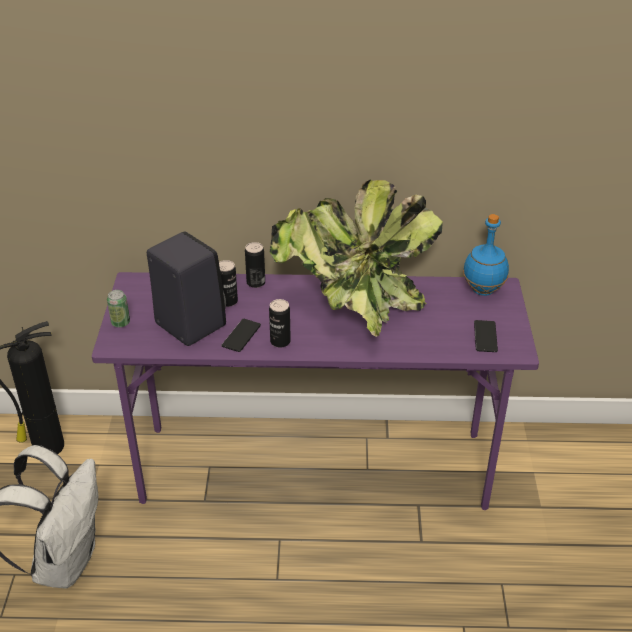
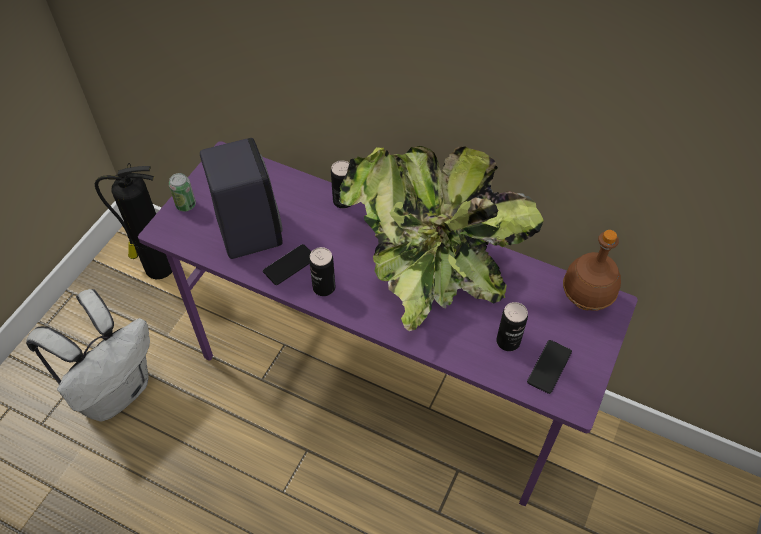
camera: 25 degrees right, 15 degrees up
(228, 301) = (302, 215): can -> can (508, 341)
(482, 290) = (584, 300): blue bottle -> brown bottle

